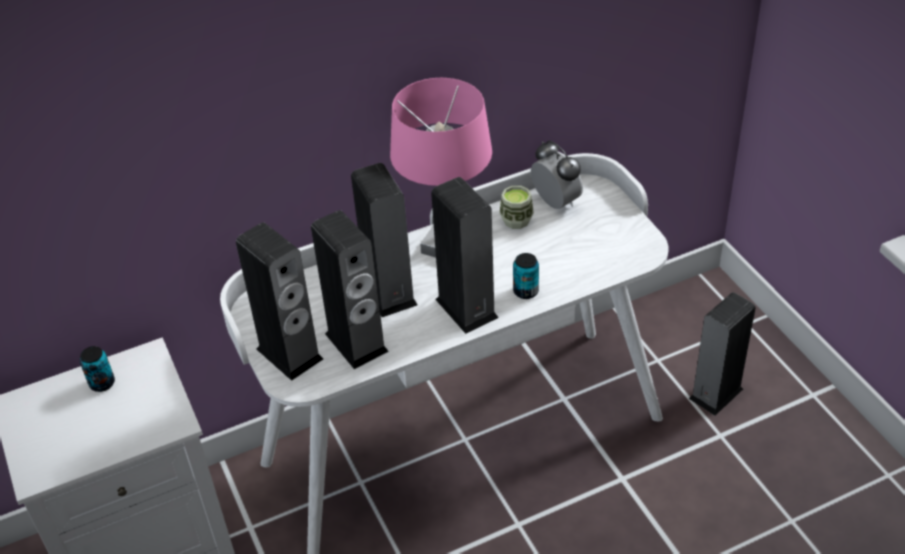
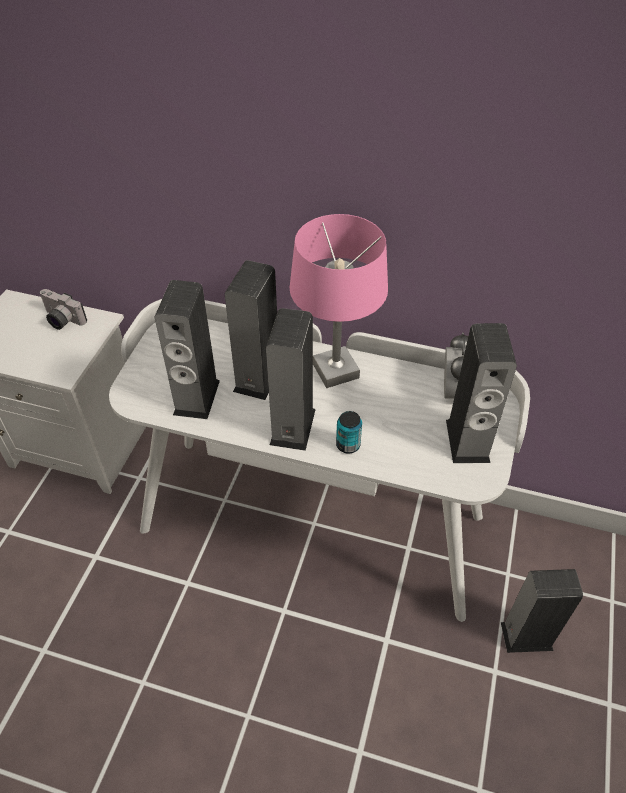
camera: 40 degrees right, 5 degrees up
(102, 383) = (61, 320): can -> camera
(289, 354) = (151, 375): speaker -> speaker (467, 441)
(516, 220) = (407, 386): cup -> none

